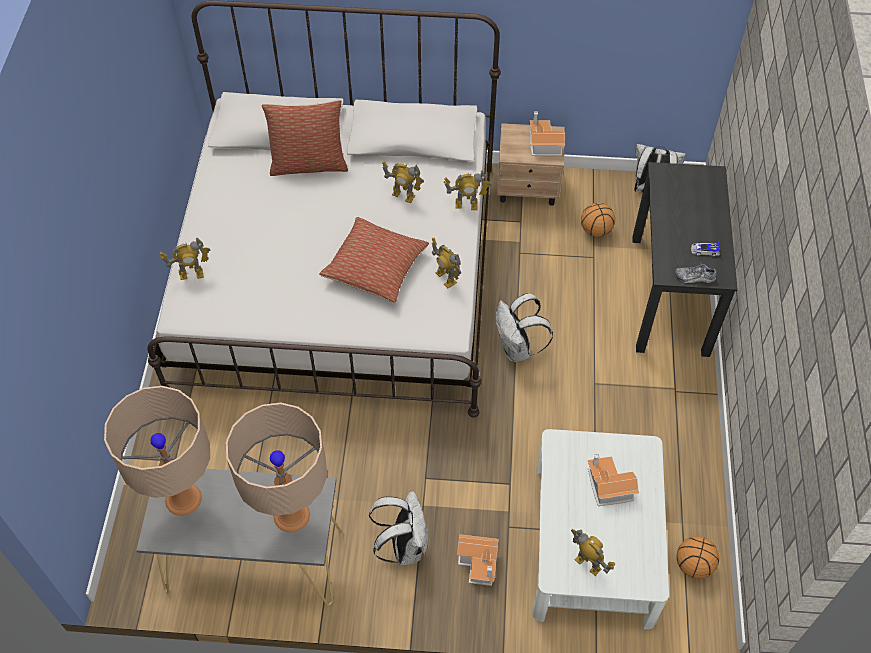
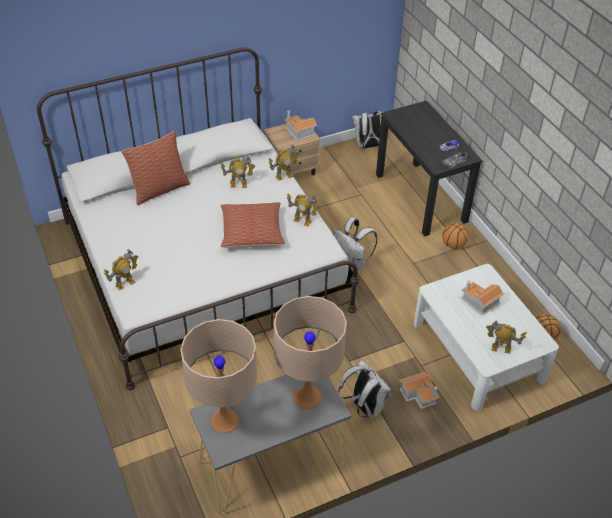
camera: 30 degrees left, 10 degrees down
(595, 230) = (351, 179): basketball -> basketball (453, 245)

